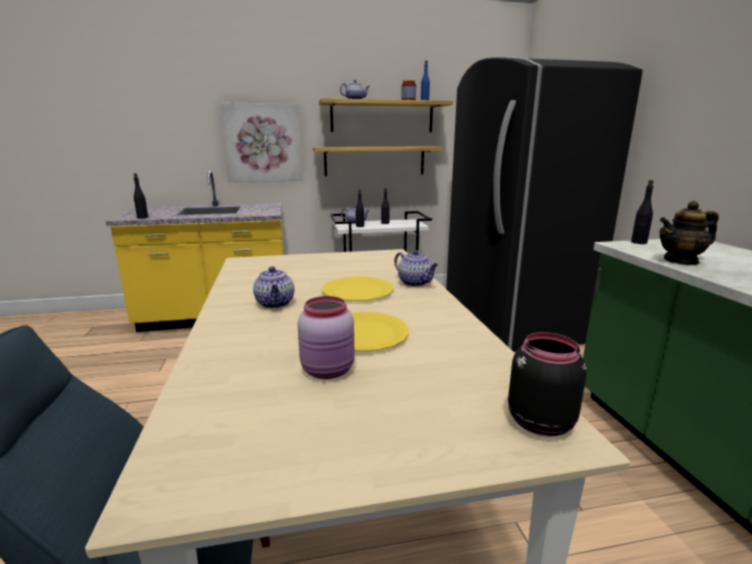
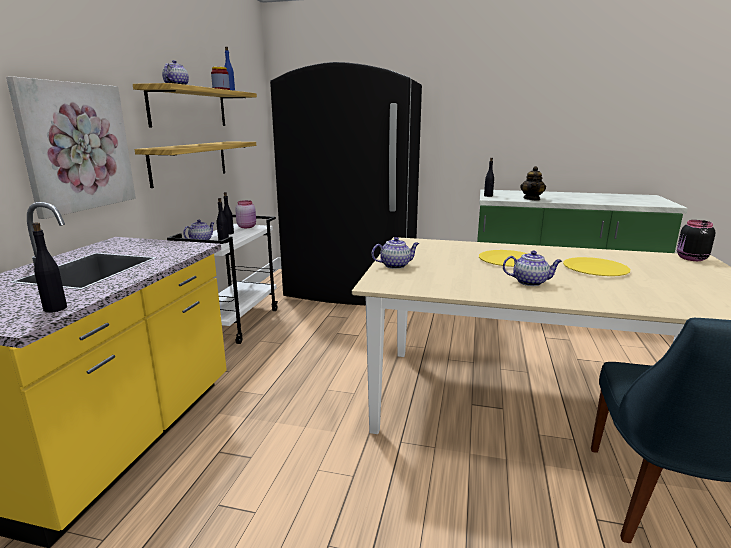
camera: 65 degrees left, 0 degrees up
(329, 371) = (652, 281): pink jar -> pink jar (247, 227)
(415, 283) = (495, 247): teapot -> teapot (395, 265)

